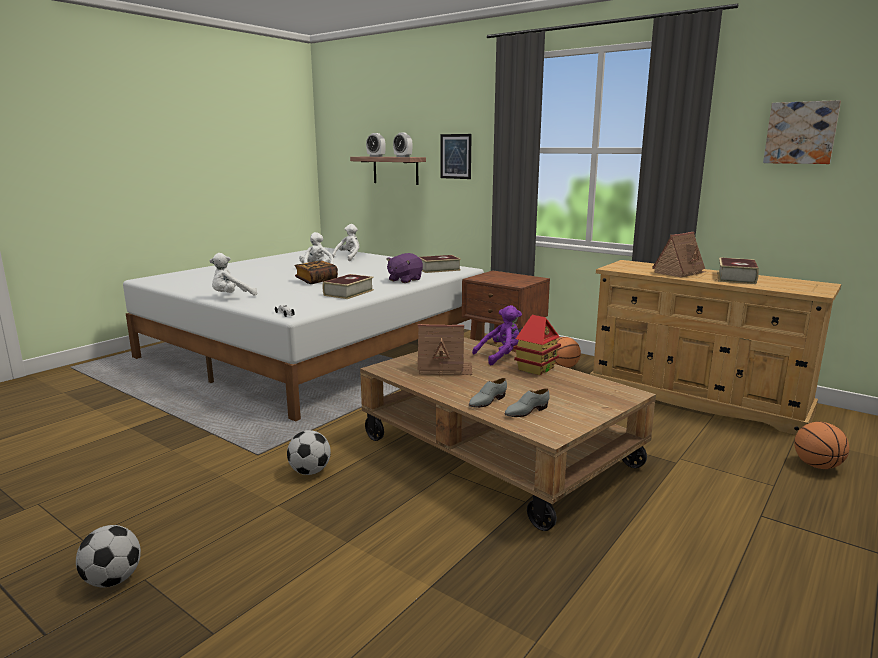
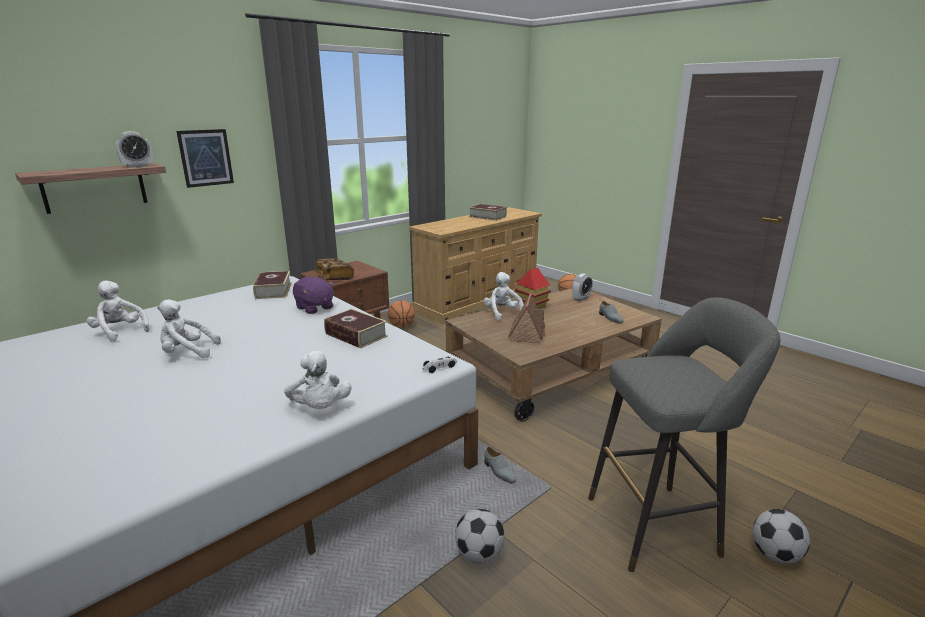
camera: 80 degrees left, 5 degrees up
(188, 509) = (659, 524): none -> grey stool
(310, 472) = (584, 454): football -> football (479, 554)
(316, 280) = (265, 352): book -> book (334, 277)
(376, 156) = (78, 171): alarm clock -> alarm clock (581, 298)
(487, 401) = (595, 326): grey shoe -> grey shoe (499, 472)
(500, 356) = (502, 313): purple plush toy -> white plush toy
(679, 272) = (465, 222): toy house -> none
(801, 133) = (474, 122): picture -> none

